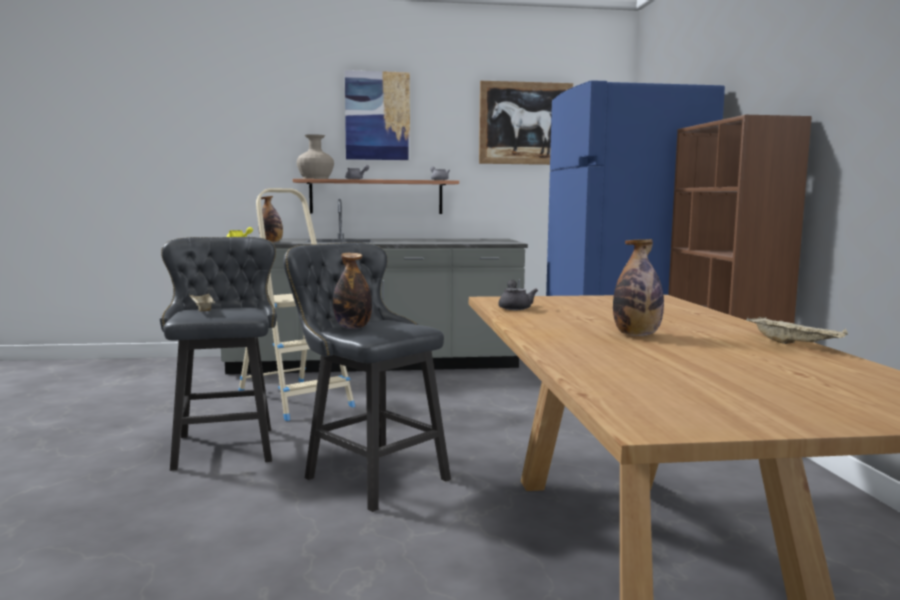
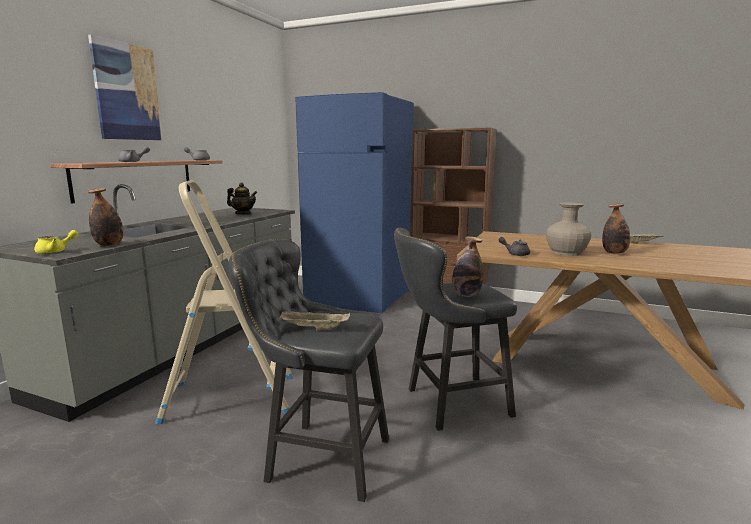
camera: 60 degrees left, 5 degrees up
(315, 179) = (87, 162): beige vase -> beige vase (566, 252)
(464, 241) = (243, 214): none -> teapot
(525, 123) = (234, 109): picture -> none

